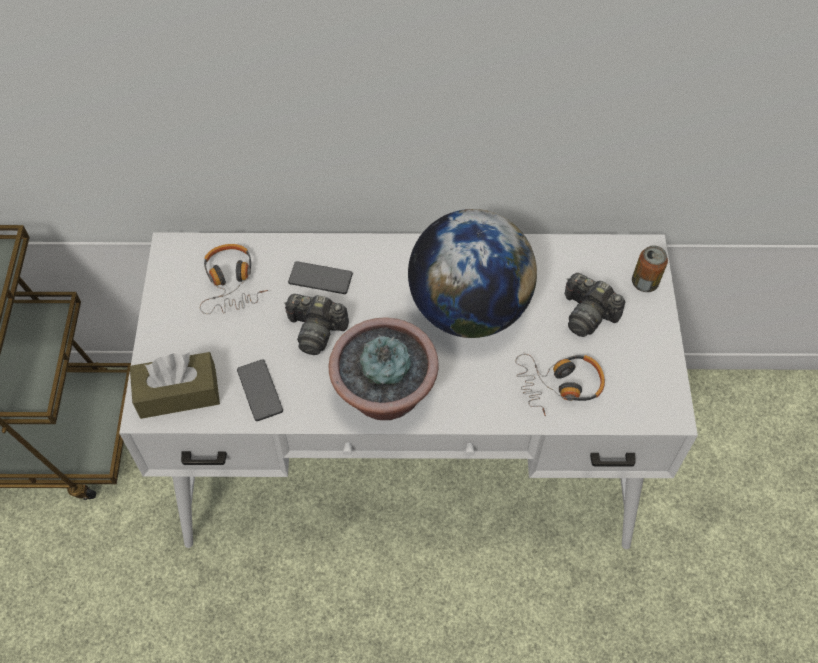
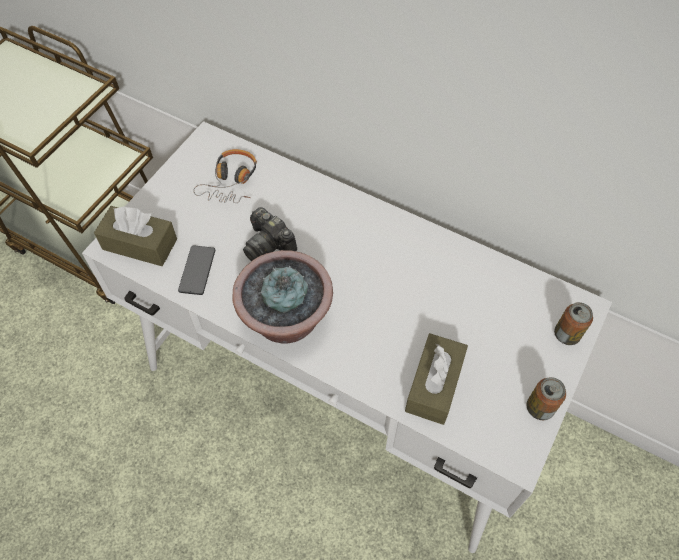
camera: 30 degrees right, 0 degrees up
(320, 278) = (298, 207): phone -> none
(468, 308) = (398, 284): globe -> none
(559, 385) = (434, 385): headphones -> brown tissue box
(587, 314) = (497, 337): camera -> none
(661, 359) = (540, 408): none -> can

